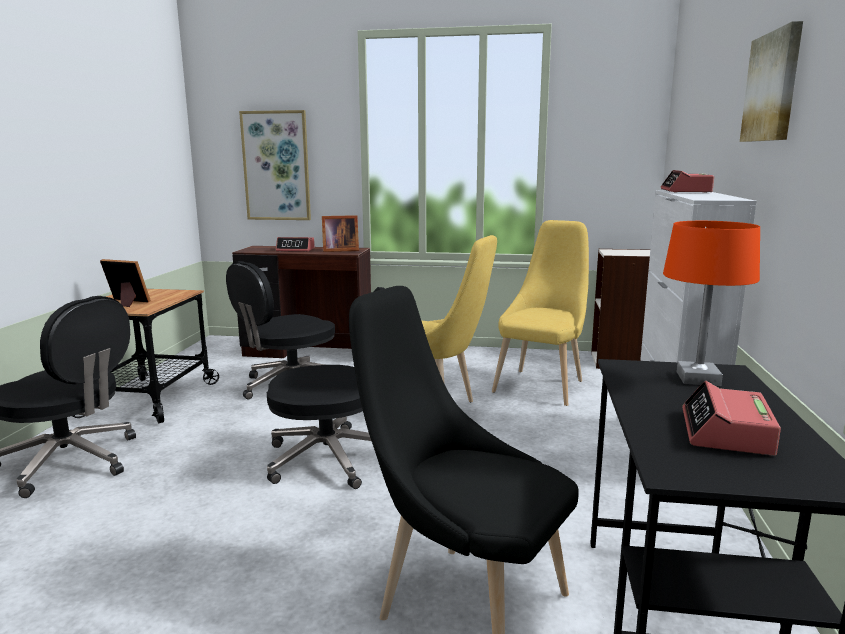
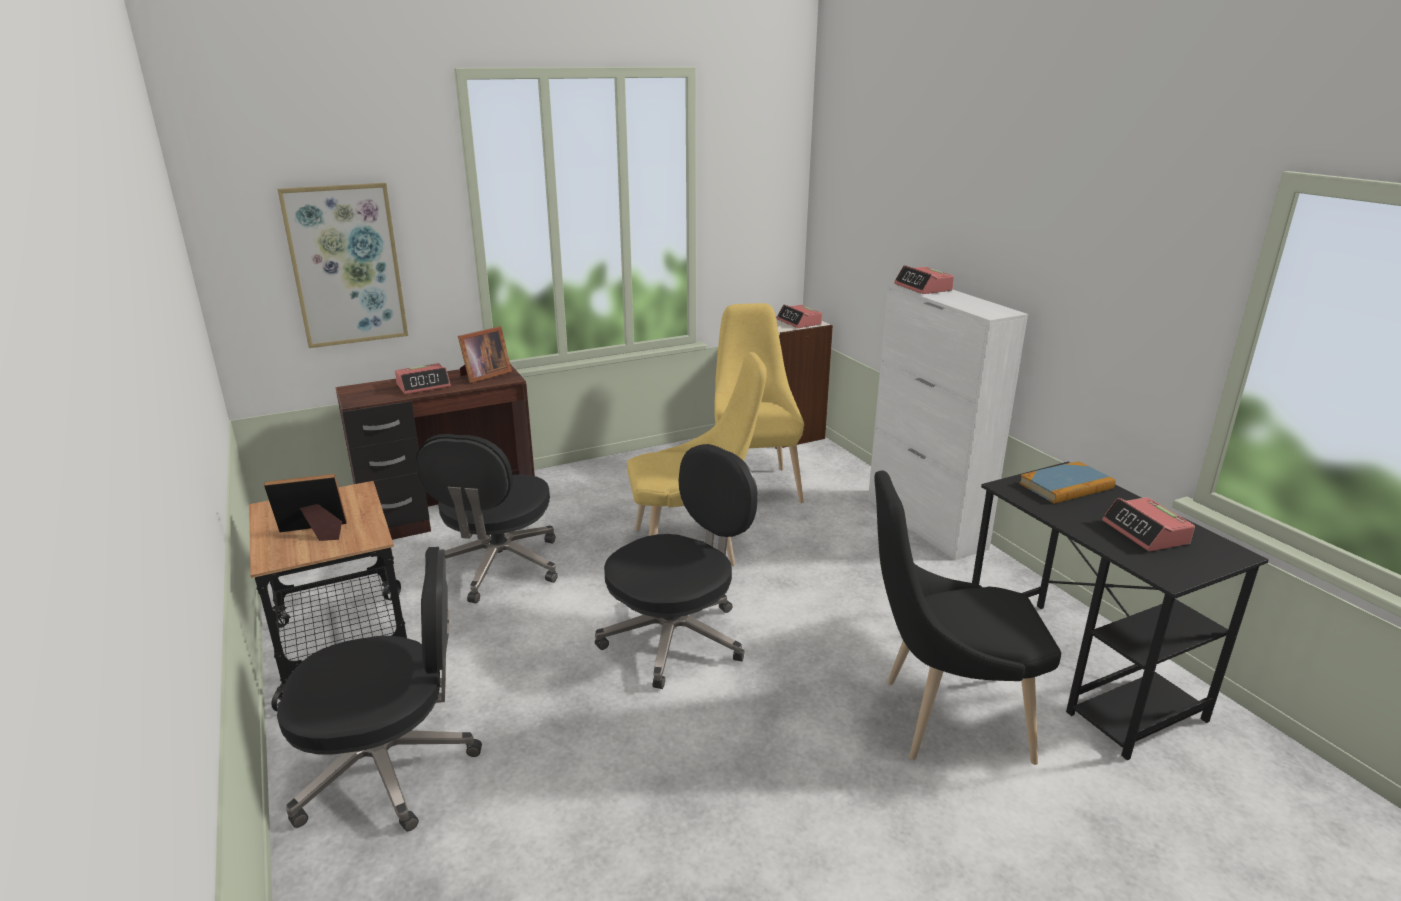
camera: 35 degrees left, 10 degrees up
(635, 252) = (799, 322): none -> alarm clock
(698, 379) = (1066, 486): orange table lamp -> book
(773, 87) = (1031, 214): picture -> none

